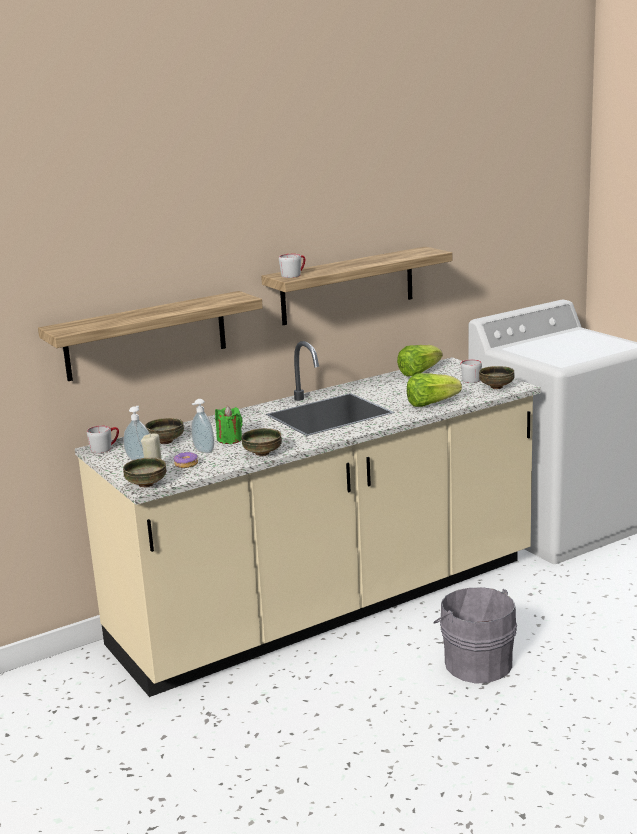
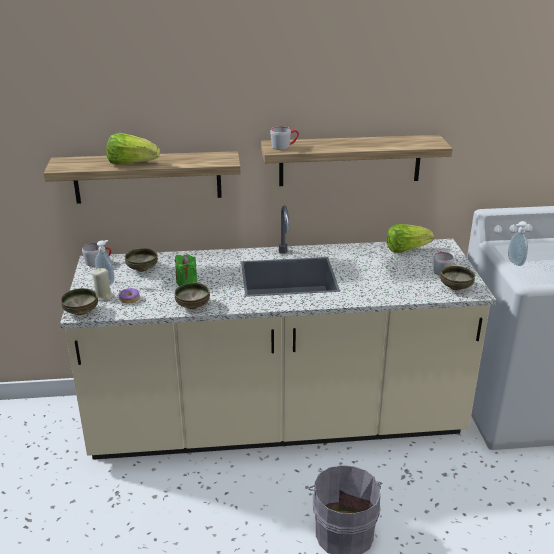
camera: 25 degrees right, 10 degrees up
(203, 451) = (155, 288): soap dispenser -> soap dispenser (514, 263)
(431, 404) = (379, 290): lettuce -> lettuce (131, 164)

